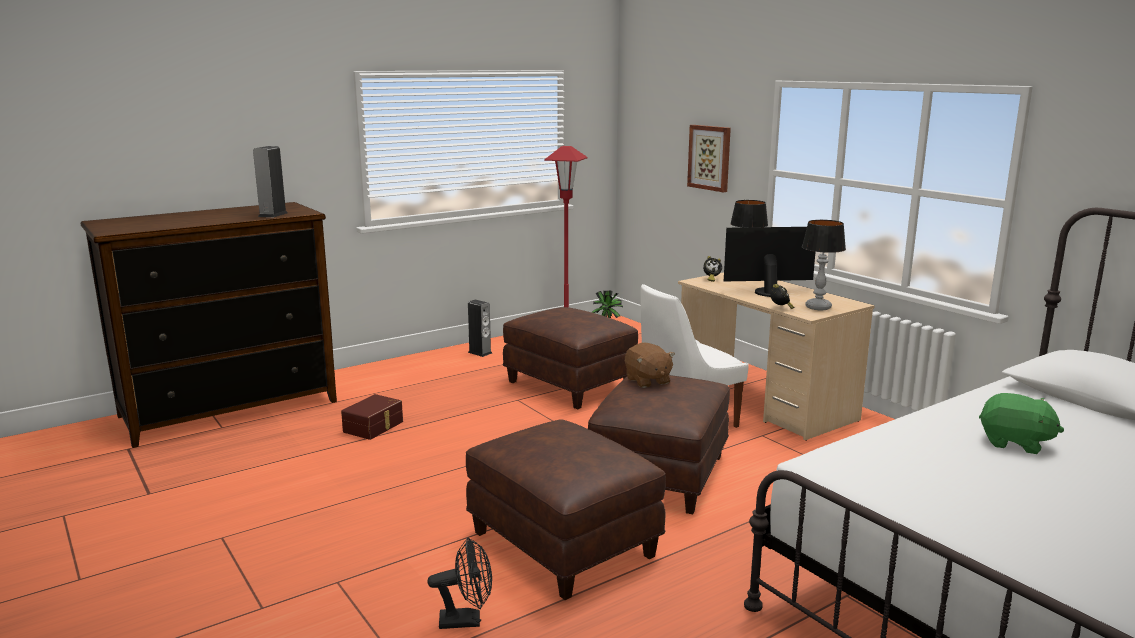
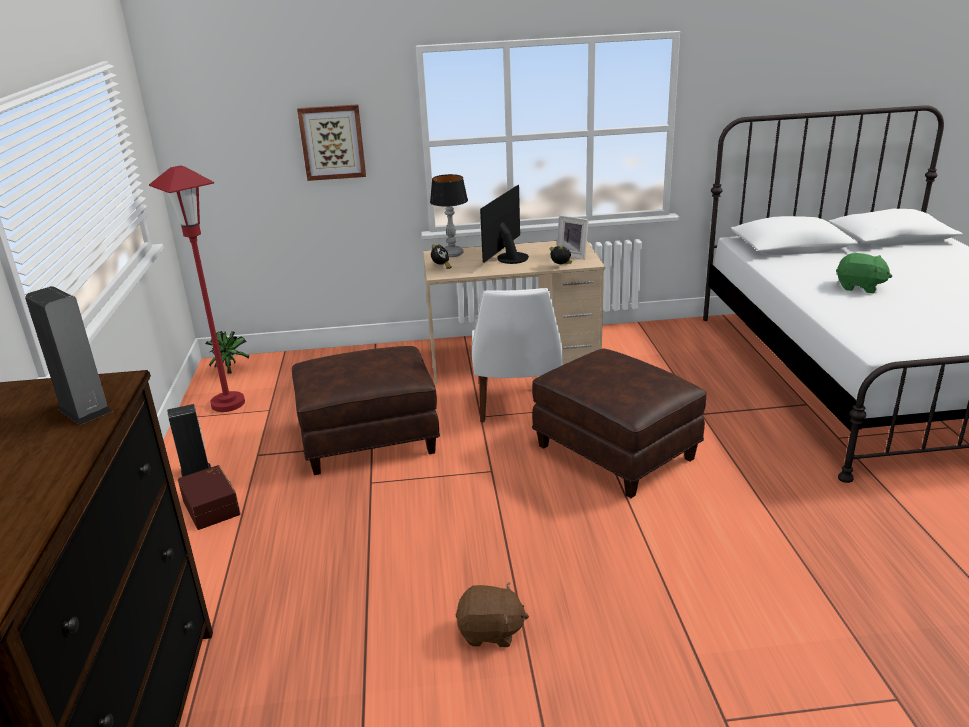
camera: 60 degrees left, 10 degrees up
(374, 427) = (337, 611): brown storage box -> brown storage box (213, 506)
(467, 620) = (827, 635): black fan -> none
(565, 544) = (714, 540): brown ottoman -> none
(647, 381) = (586, 375): brown plush toy -> brown plush toy (490, 632)
(818, 307) = (573, 255): table lamp -> picture frame
(1015, 443) = (859, 287): green plush toy -> green plush toy turned 60 degrees clockwise

